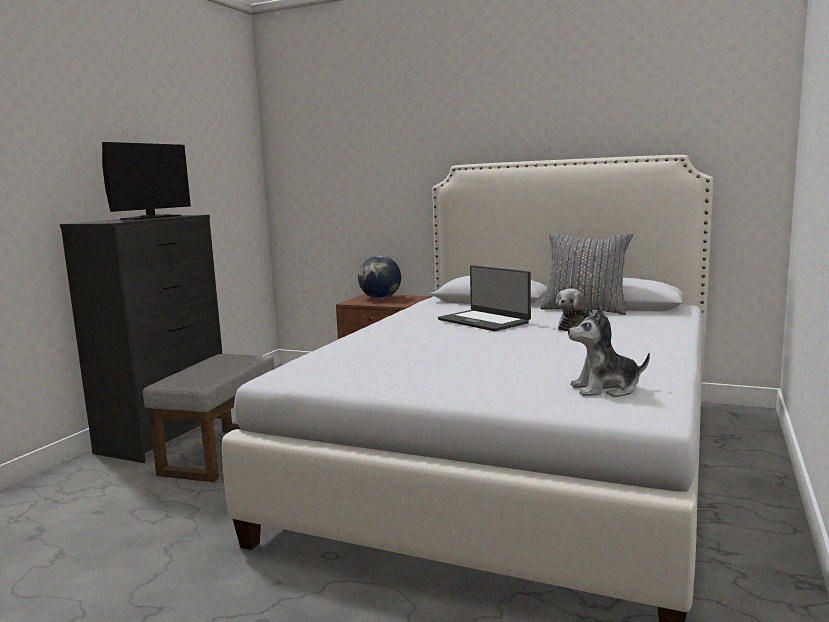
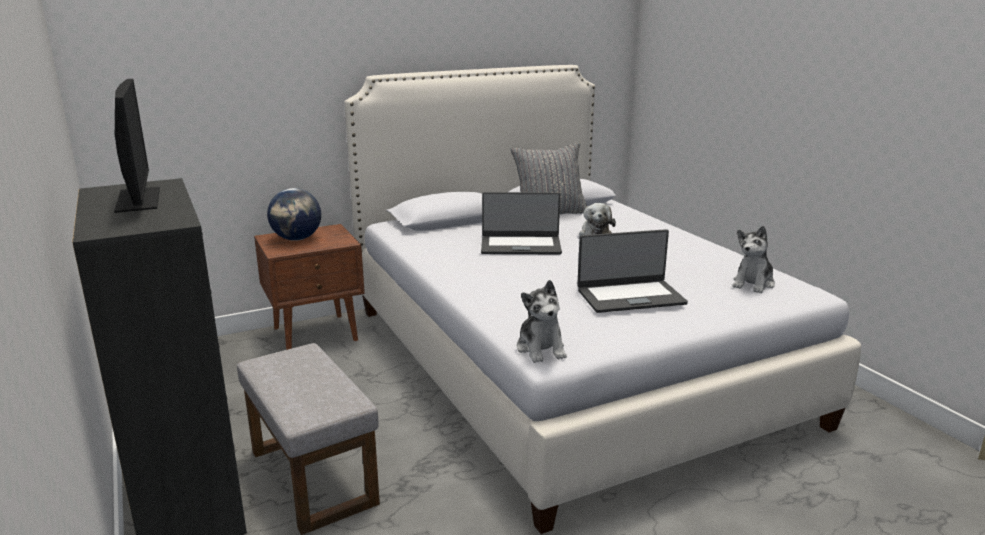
camera: 50 degrees left, 10 degrees up
(287, 372) = (541, 348): none -> plush toy
(444, 363) = (630, 296): none -> laptop

